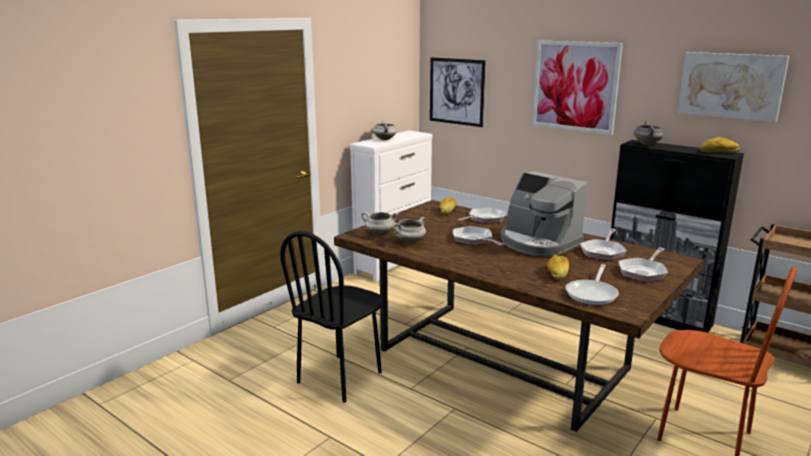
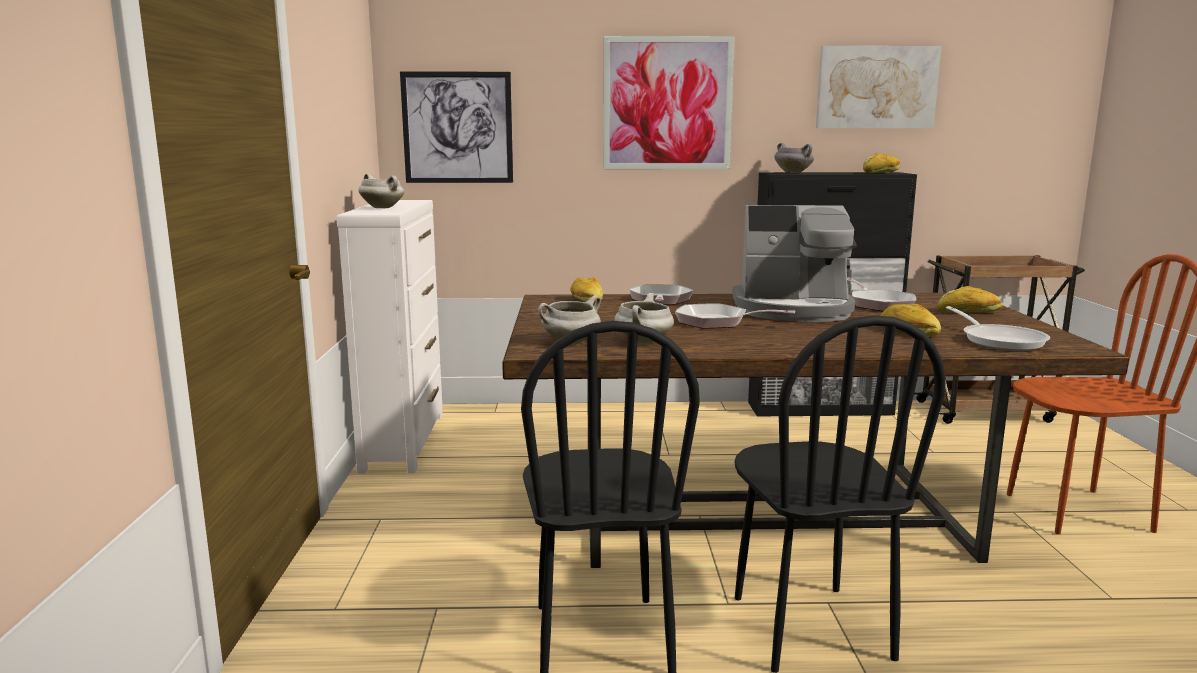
camera: 40 degrees left, 5 degrees down
(427, 413) = (809, 627): none -> black chair
(643, 272) = (968, 312): frying pan -> bread

